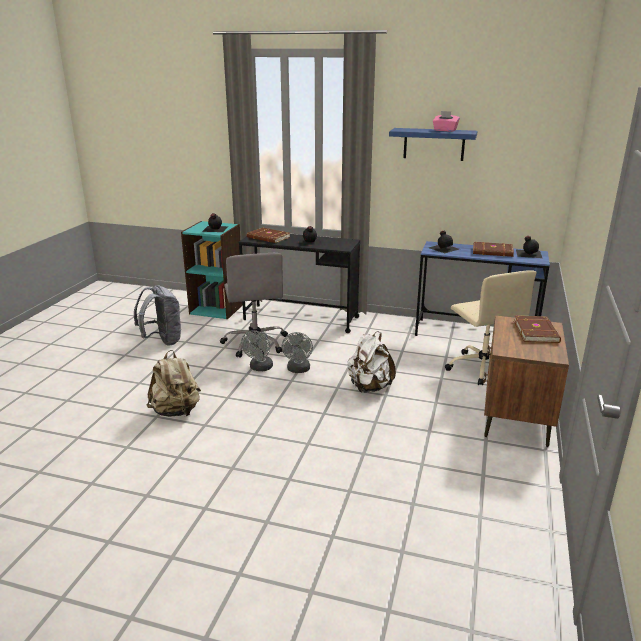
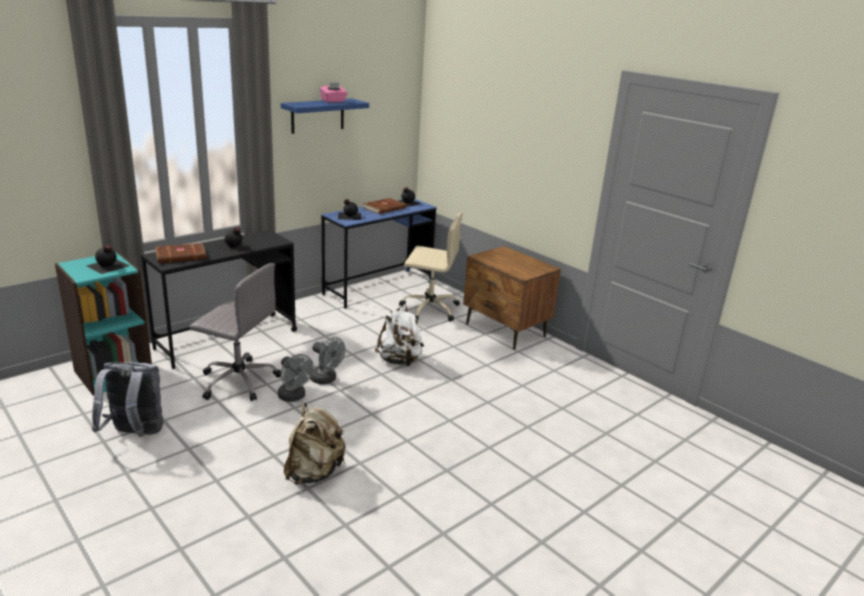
camera: 60 degrees left, 0 degrees up
(536, 331) = (507, 256): brown book -> none

